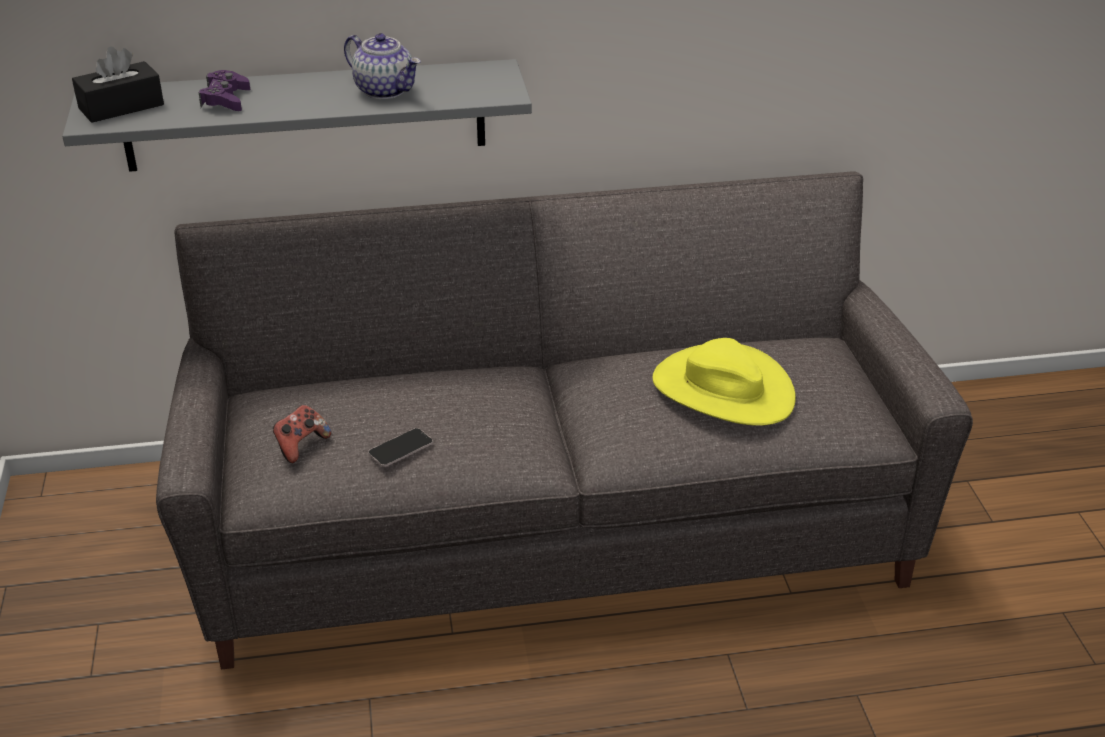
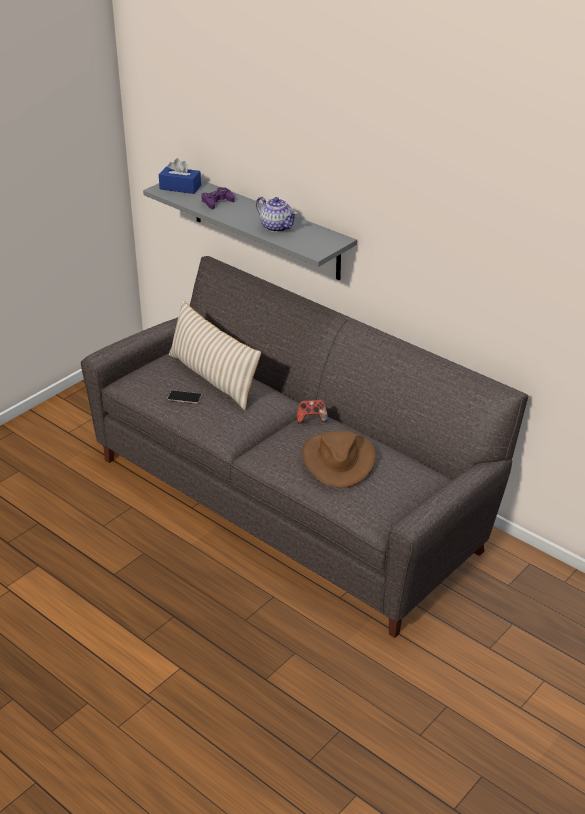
camera: 50 degrees right, 0 degrees up
(121, 106) = (180, 187): black tissue box -> blue tissue box
(301, 445) = (157, 374): game controller -> game controller (311, 418)
(385, 90) = (277, 227): teapot -> teapot turned 45 degrees counterclockwise
(387, 400) = (213, 378): none -> beige pillow
(722, 390) = (338, 460): yellow hat -> brown hat

